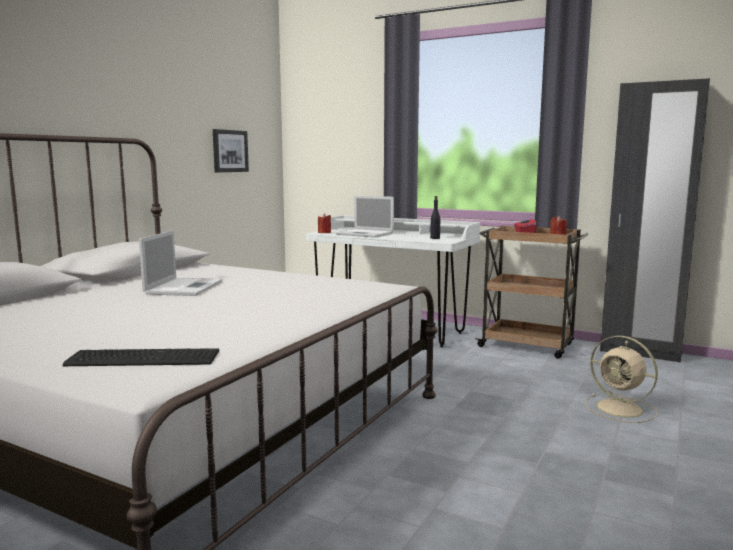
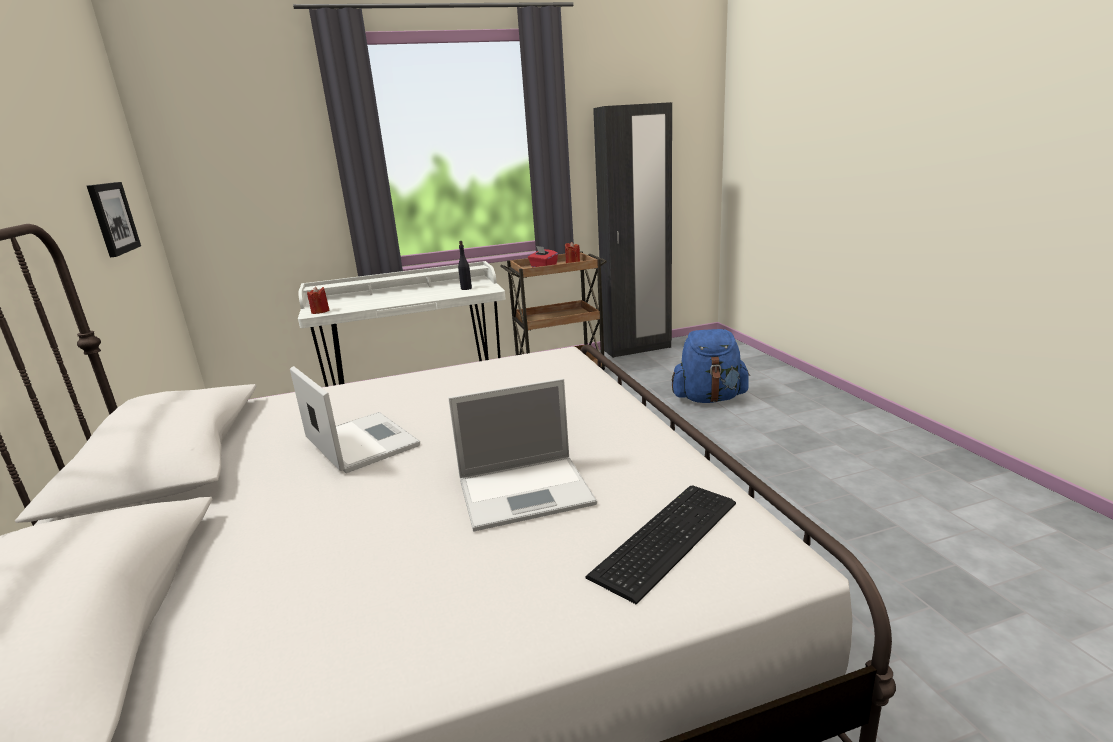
camera: 45 degrees left, 10 degrees up
(366, 234) = (377, 301): laptop -> laptop (527, 491)
(621, 409) = (709, 398): beige fan -> blue backpack

